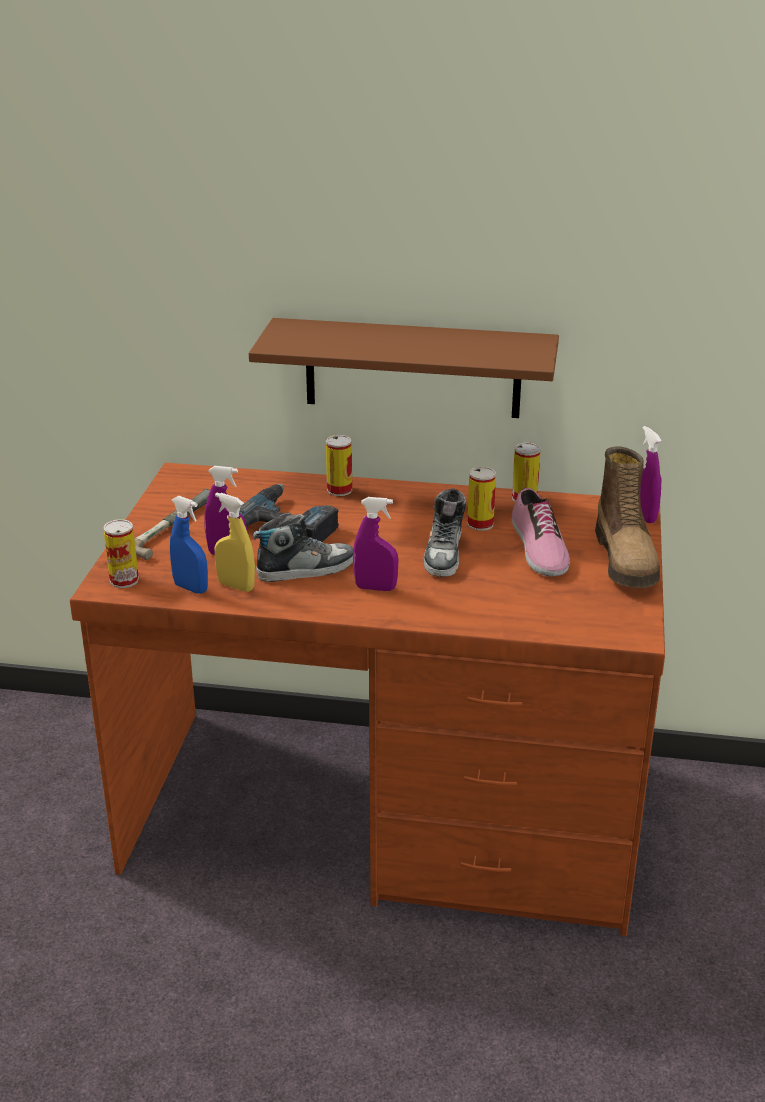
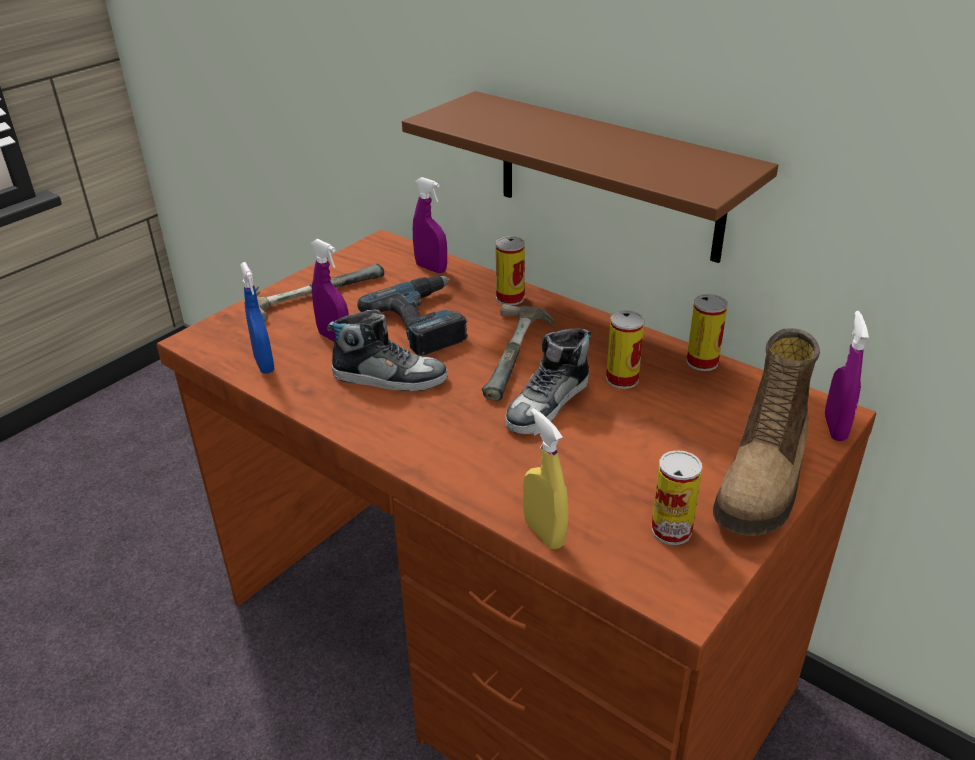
camera: 30 degrees right, 5 degrees up
(124, 580) = (219, 337): can -> can (671, 530)
(236, 586) = (305, 375): yellow spray bottle -> yellow spray bottle (544, 533)
(375, 588) = (435, 423): purple spray bottle -> purple spray bottle (431, 268)
(390, 528) = (520, 355): none -> hammer
(537, 548) = (662, 430): shoe -> none

